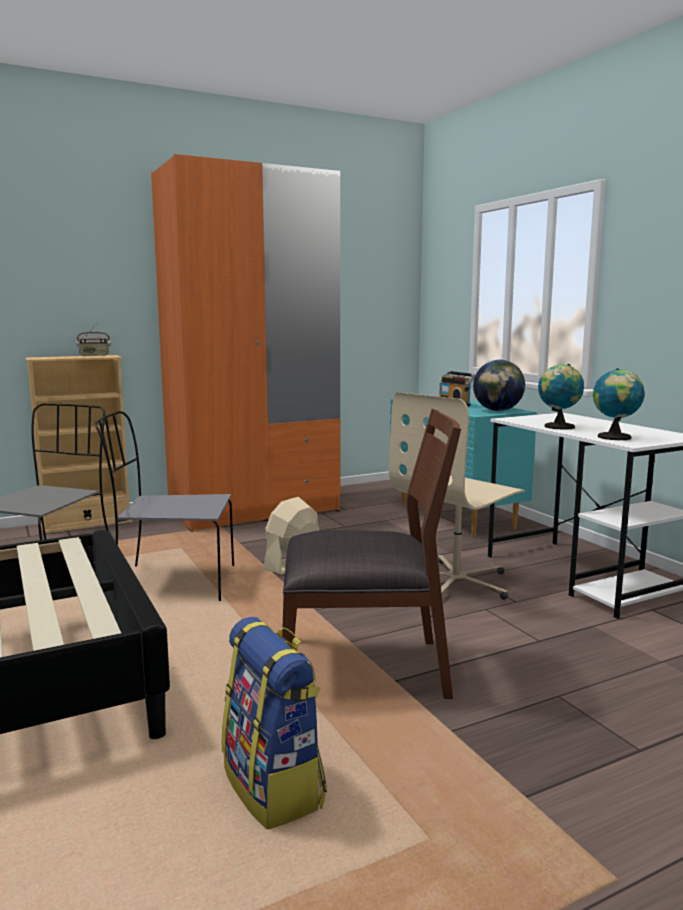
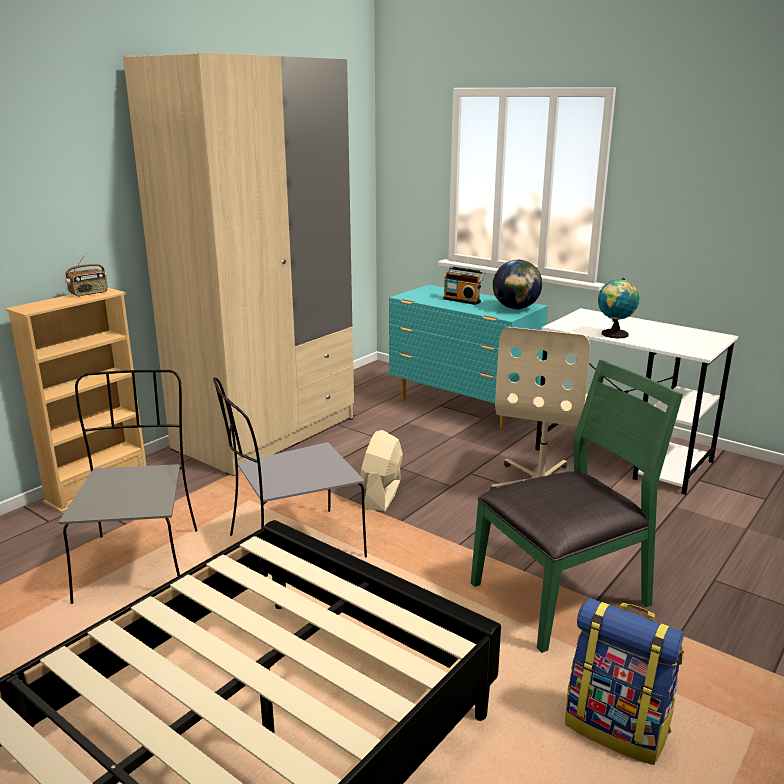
camera: 25 degrees left, 10 degrees up
(254, 510) = (266, 433): orange wardrobe -> beige wardrobe
(364, 668) = (562, 596): brown chair -> green chair
(615, 437) = (677, 346): globe -> none

